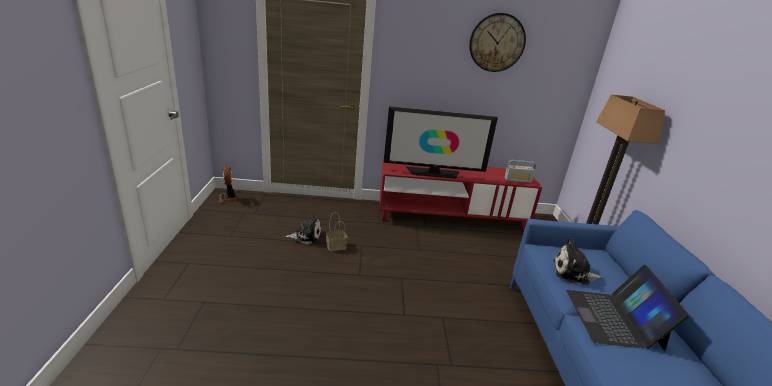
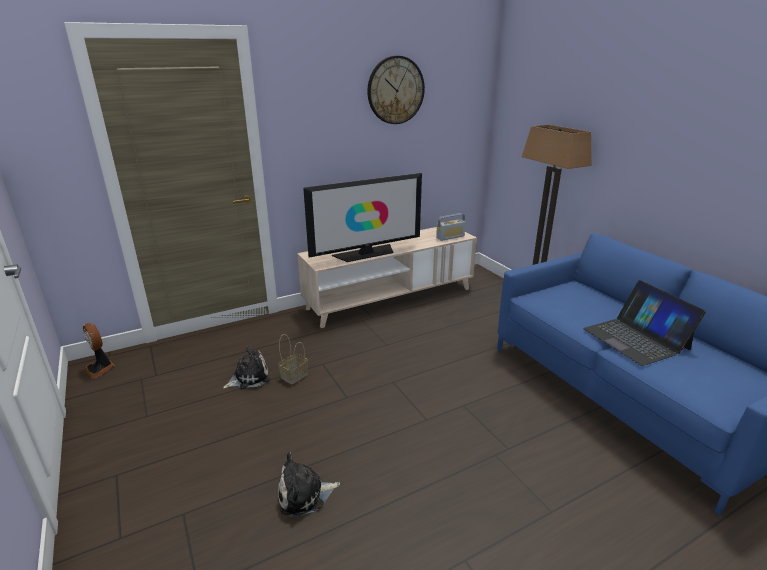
camera: 25 degrees left, 0 degrees up
(451, 217) = (390, 298): red tv stand -> beige tv stand
(573, 273) = (573, 311): plush toy -> plush toy (304, 495)

